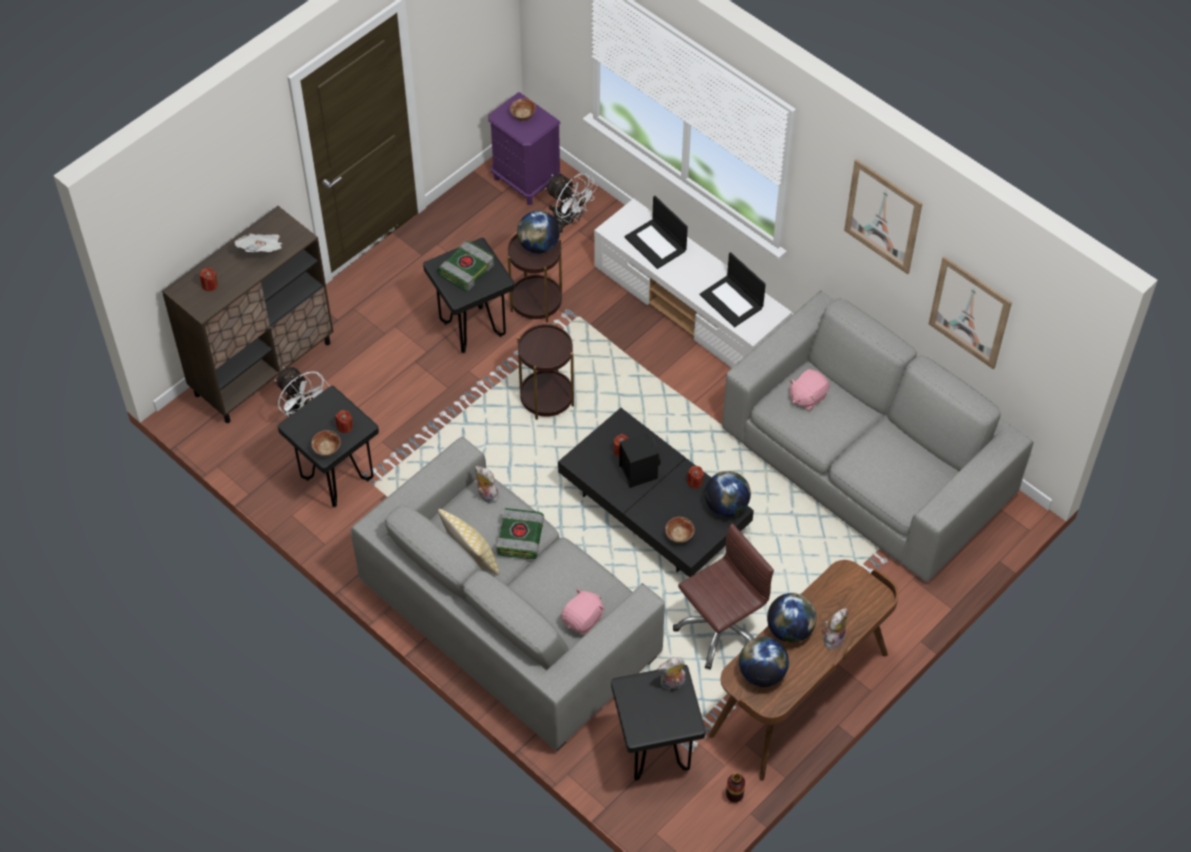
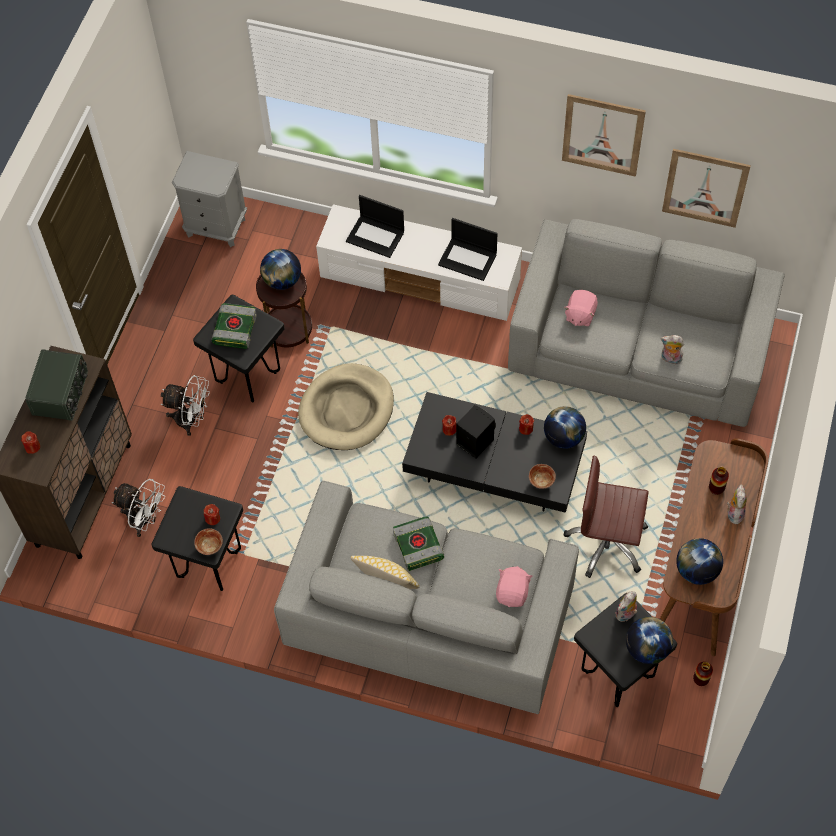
camera: 25 degrees left, 5 degrees up
(262, 250) = (61, 393): newspaper -> radio
(486, 495) = (367, 522): plush toy -> plush toy (670, 359)
(523, 117) = (204, 172): bowl -> none
(525, 181) = (216, 226): purple nightstand -> grey nightstand
(546, 398) = (347, 410): brown side table -> beige dog bed
(569, 221) = (274, 246): white fan -> white fan (191, 420)
(721, 628) = (607, 543): brown office chair -> brown office chair turned 105 degrees counterclockwise
(790, 630) = (696, 522): globe -> globe (647, 649)
(830, 608) = (716, 488): none -> vase

